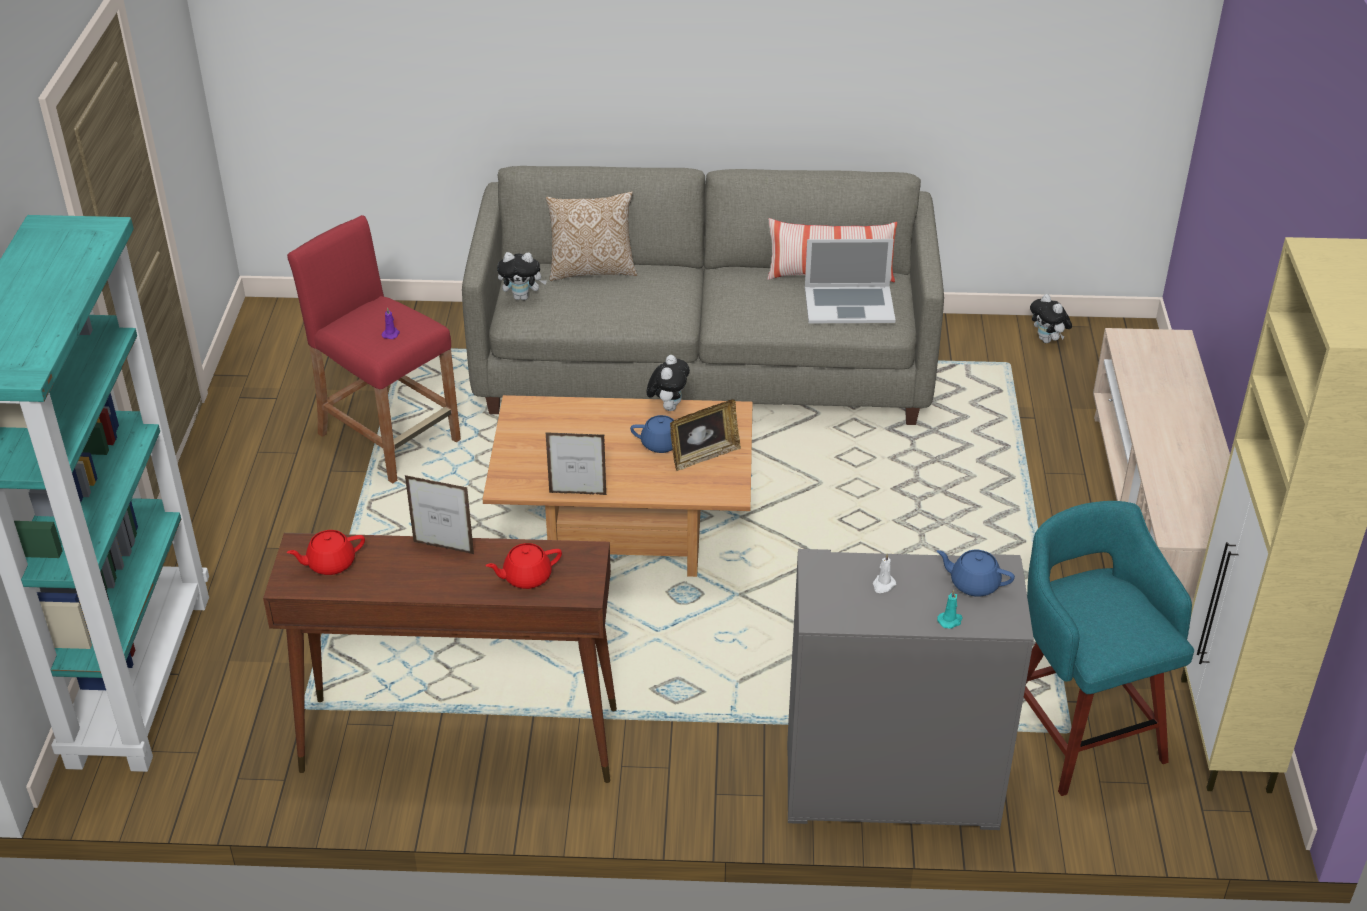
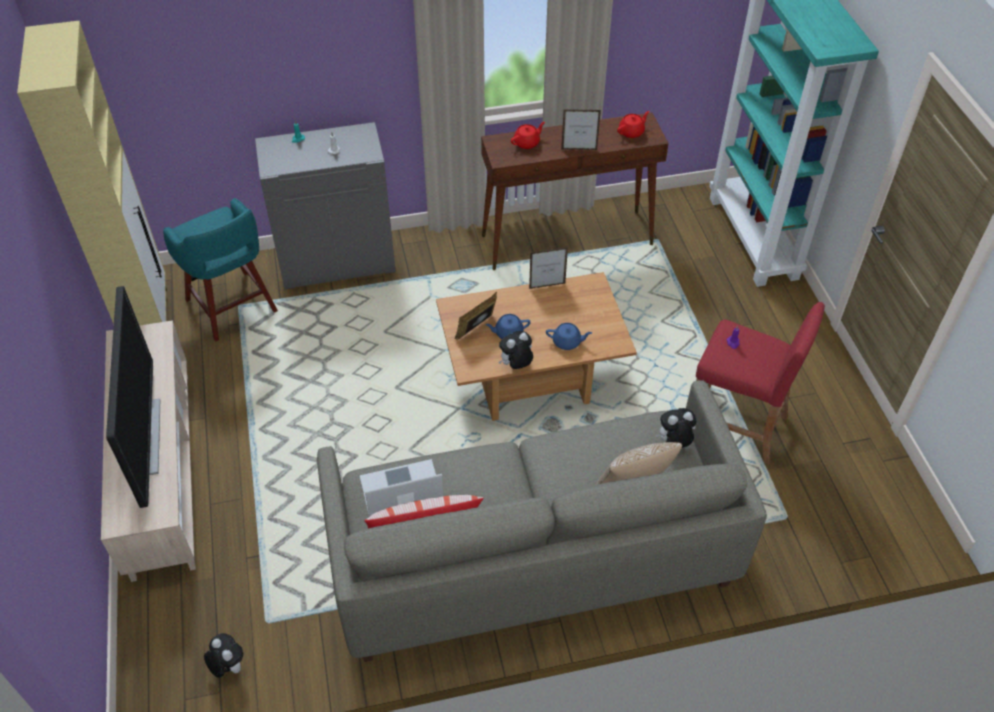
camera: 165 degrees right, 10 degrees up
(668, 406) = (516, 365): plush toy -> plush toy turned 60 degrees clockwise
(973, 584) = (286, 159): blue teapot -> blue teapot (567, 342)
(1165, 411) = (144, 438): none -> television

